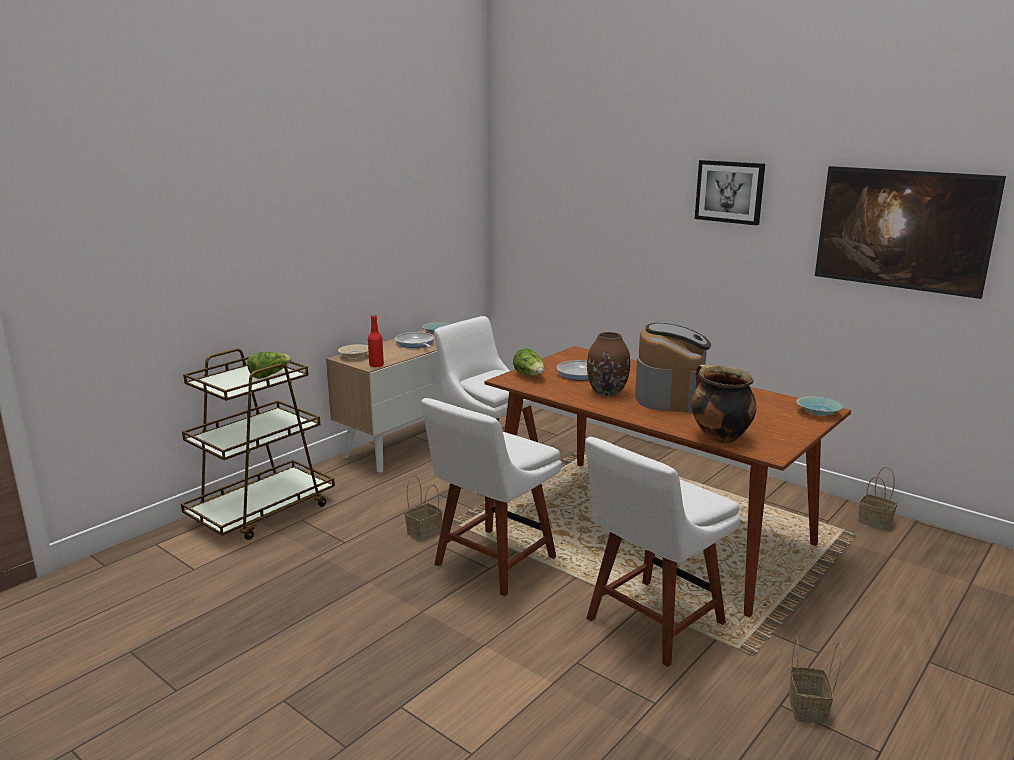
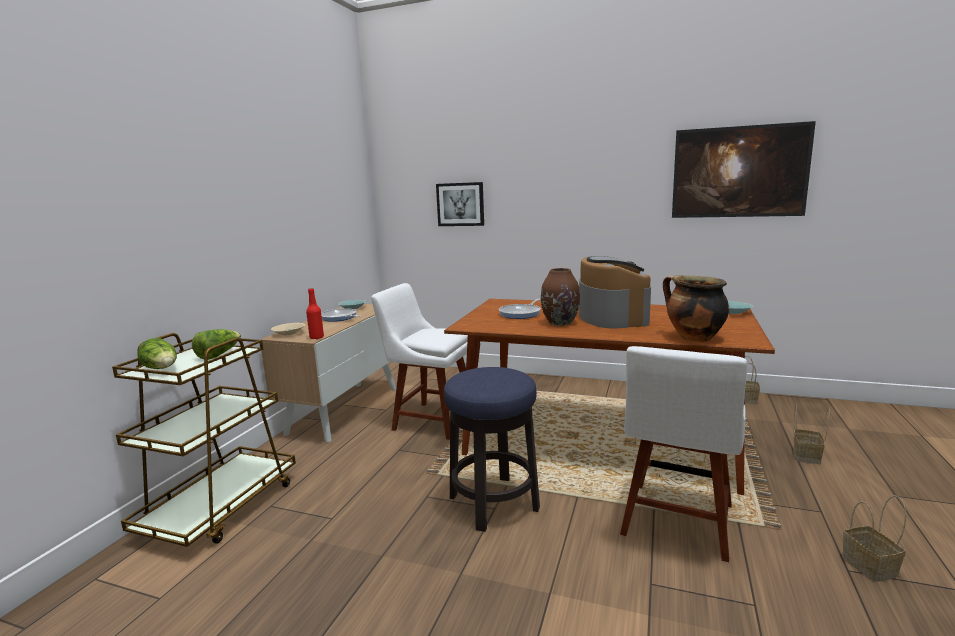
camera: 20 degrees left, 5 degrees down
(424, 531) = (407, 487): basket -> basket (805, 455)
(491, 564) = (493, 503): white chair -> stool
(530, 375) = (480, 321): lettuce -> lettuce (162, 369)
(729, 192) = (594, 161): picture -> picture (460, 204)

